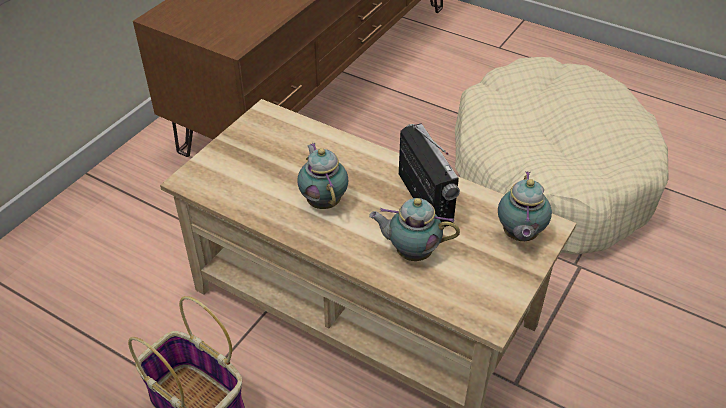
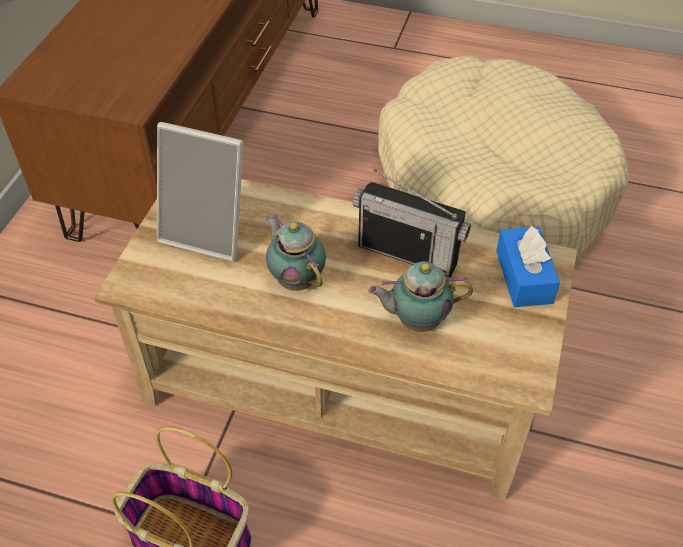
camera: 15 degrees left, 5 degrees up
(267, 152) = (209, 232): none -> picture frame
(425, 198) = (408, 253): radio -> radio turned 150 degrees clockwise
(519, 236) = (524, 277): teapot -> blue tissue box

